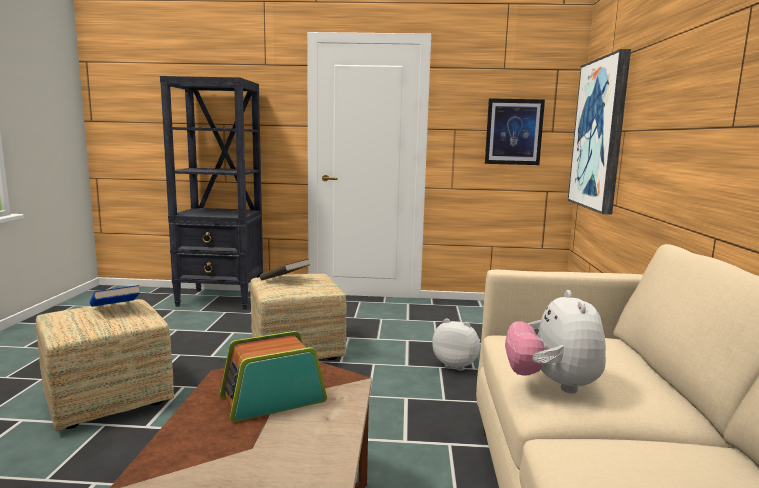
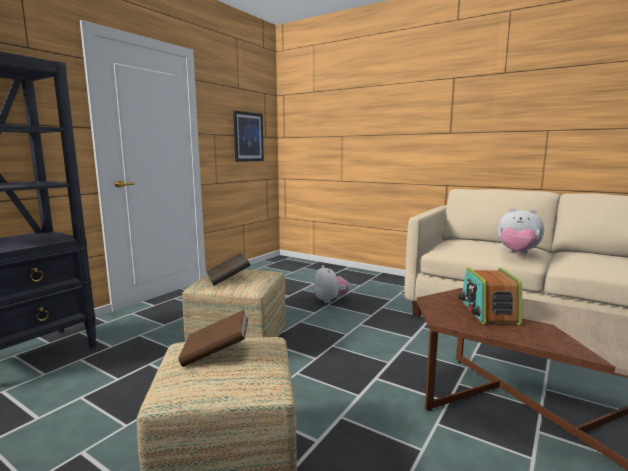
camera: 60 degrees left, 0 degrees up
(115, 309) = (216, 353): blue book -> brown book
(456, 365) = (330, 300): plush toy -> plush toy turned 105 degrees clockwise
(599, 134) = (311, 138): picture -> none

